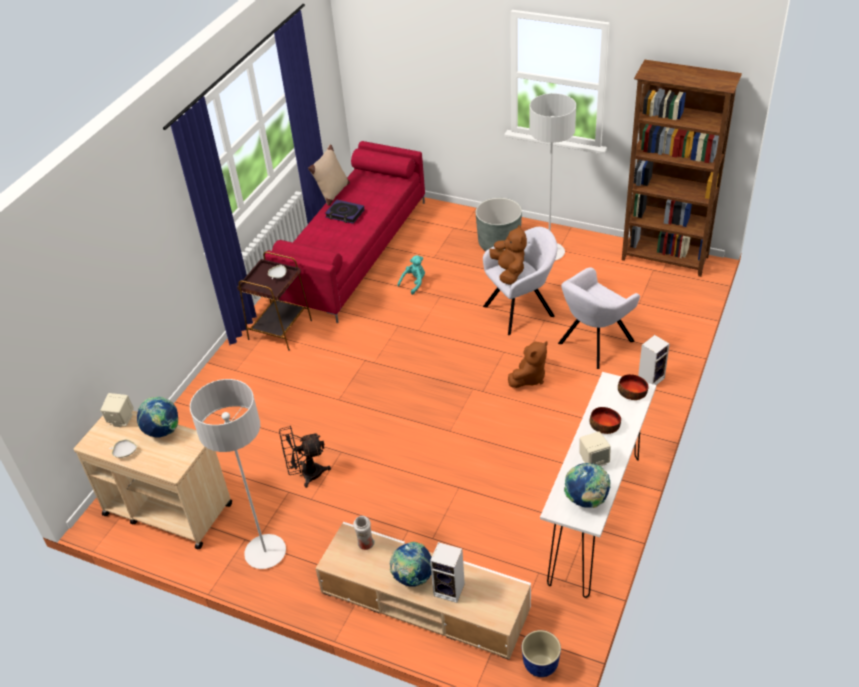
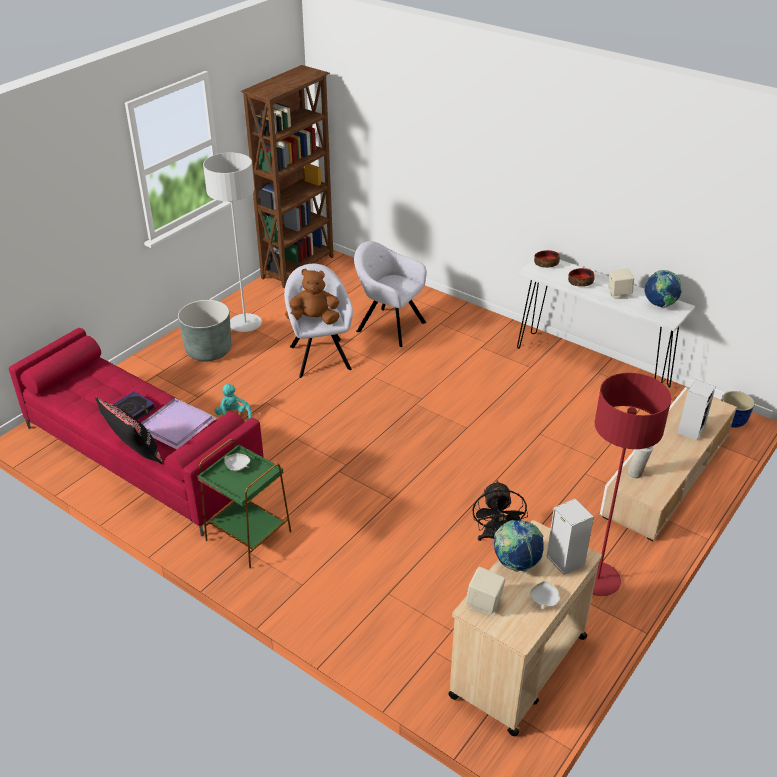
camera: 80 degrees left, 5 degrees down
(265, 553) = (597, 580): grey floor lamp -> red floor lamp
(280, 329) = (248, 535): brown side table -> green side table
(301, 231) = (134, 453): none -> black pillow
(332, 193) = (76, 418): beige pillow -> none
(336, 238) = (174, 425): none -> purple tray
(413, 577) = (676, 449): globe -> none
(529, 378) = (416, 369): brown plush toy -> none
(593, 344) = (388, 326): grey armchair -> grey armchair turned 150 degrees clockwise
(651, 378) = (444, 307): speaker -> speaker (563, 560)

